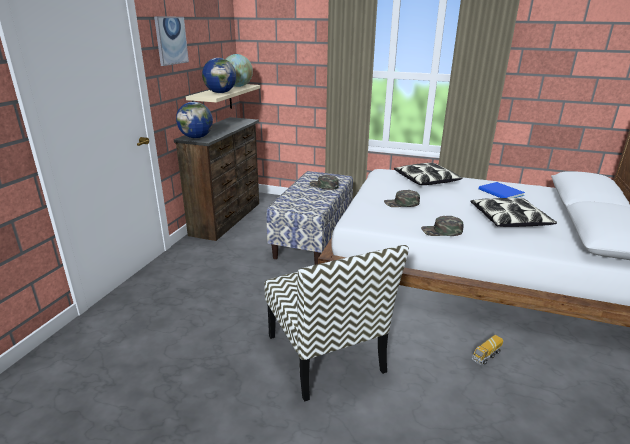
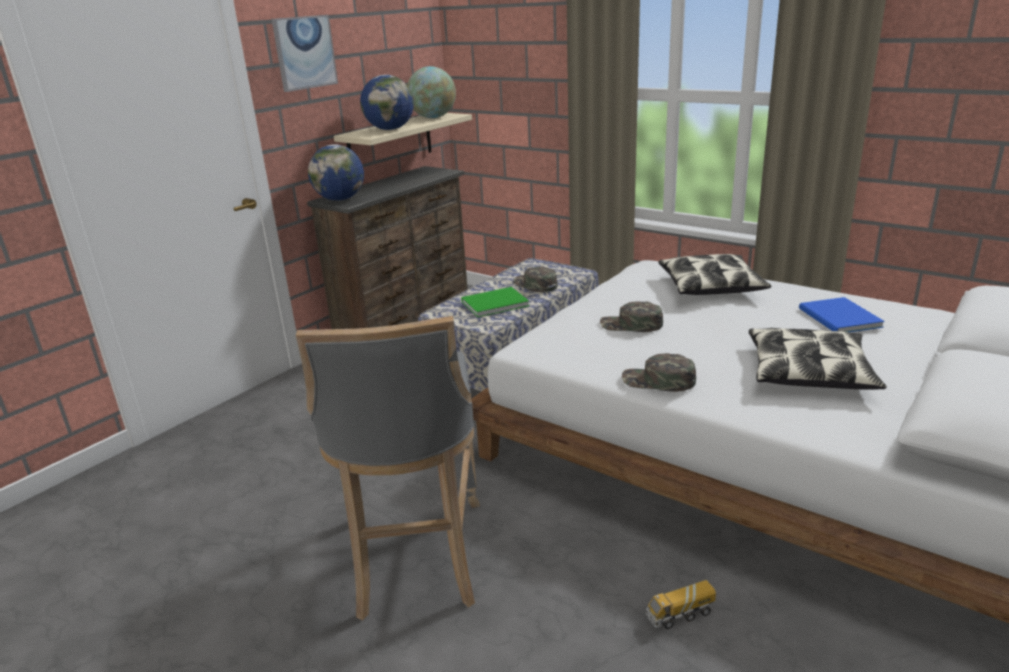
camera: 20 degrees right, 0 degrees up
(307, 198) = (492, 303): none -> green book
(326, 354) = (415, 561): chair -> grey stool

